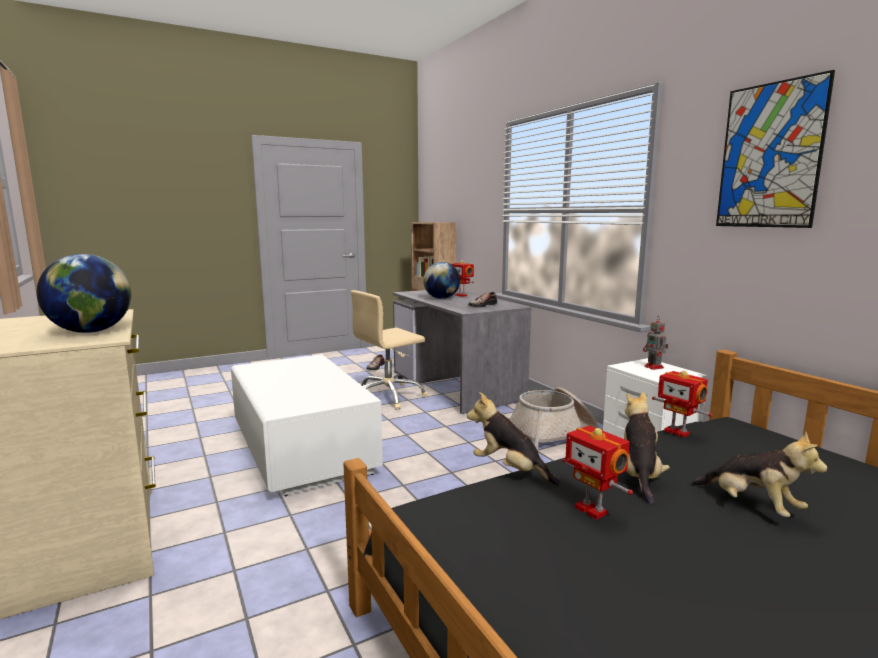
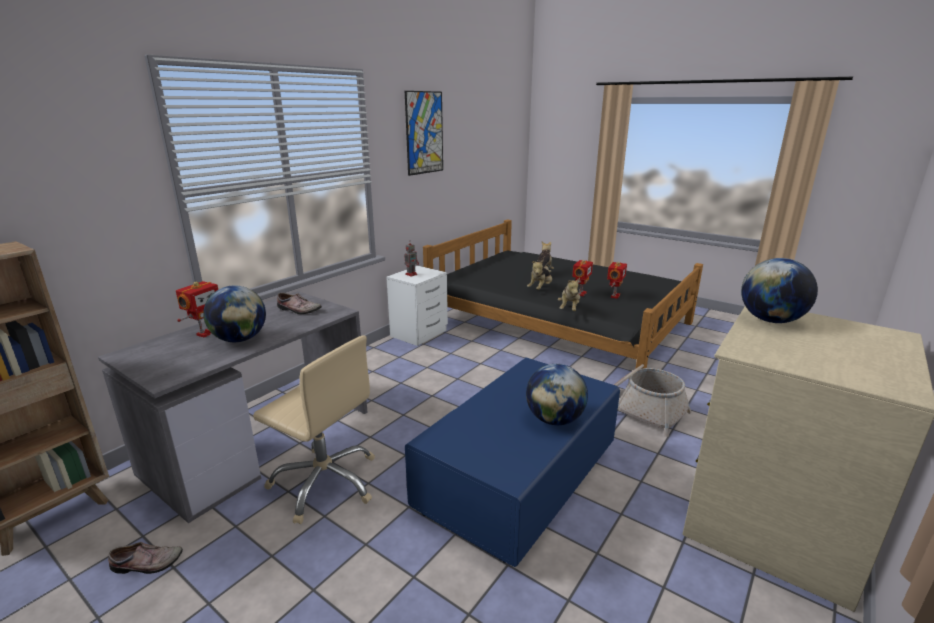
camera: 115 degrees left, 10 degrees up
(271, 386) = (554, 419): none -> globe
(302, 449) = (519, 481): white coffee table -> blue coffee table
(554, 433) = (389, 364): basket -> basket (641, 409)
(639, 476) = (540, 288): plush toy -> plush toy turned 45 degrees counterclockwise
(677, 432) = (479, 284): toy robot -> toy robot (614, 296)

